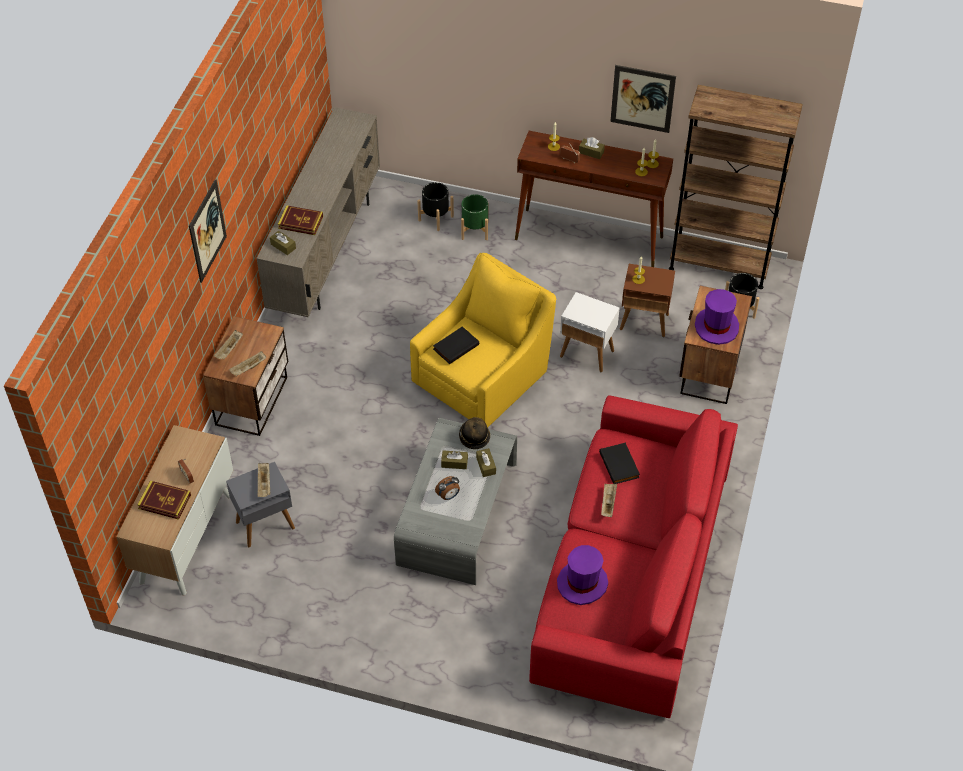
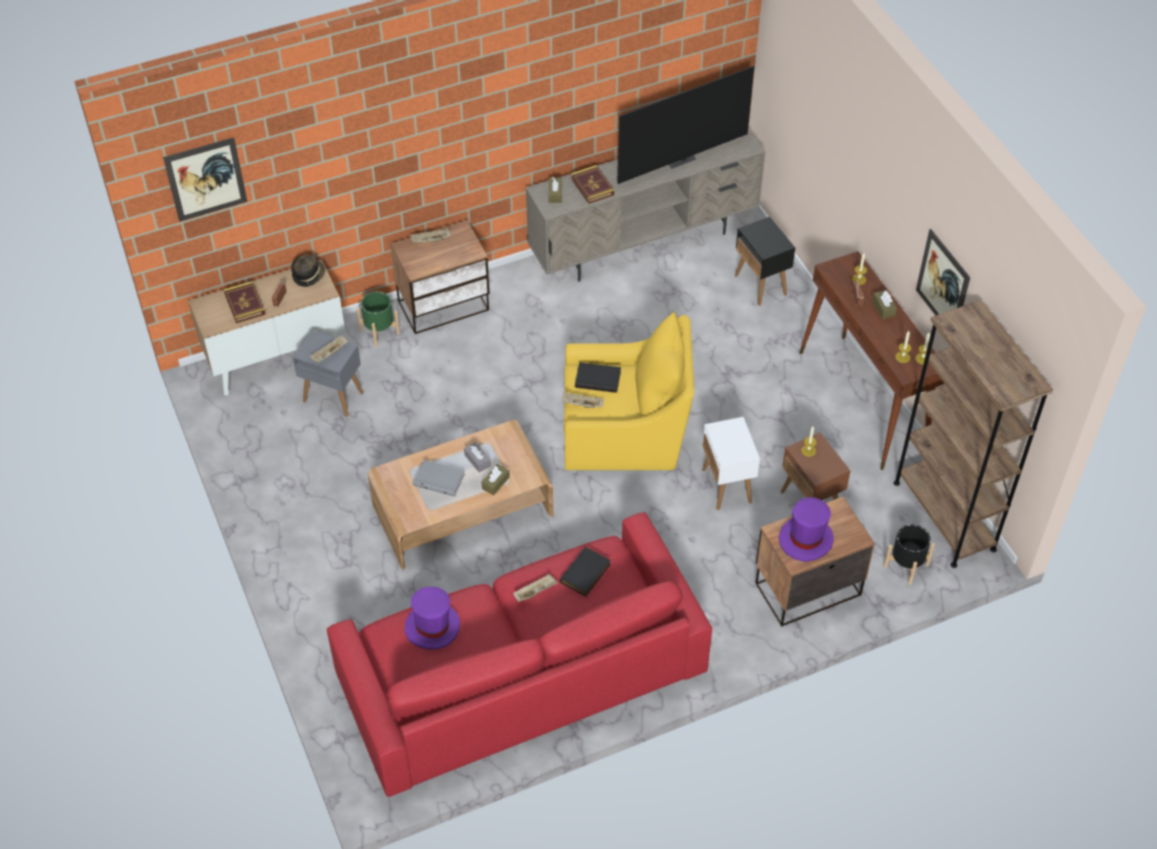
camera: 50 degrees right, 0 degrees up
(207, 231) = (444, 116): picture -> picture (206, 179)
(248, 368) = (423, 264): beige tray -> beige tray (582, 405)
(329, 160) = (679, 158): none -> television
(435, 218) = (761, 285): black planter -> black side table
(448, 496) = (439, 479): alarm clock -> grey book
(454, 463) = (477, 460): brown tissue box -> grey tissue box
(457, 513) = (462, 510): grey coffee table -> brown coffee table
(474, 230) = (777, 319): green planter -> green planter (379, 331)
(474, 437) = (518, 455): hat -> hat (308, 275)

